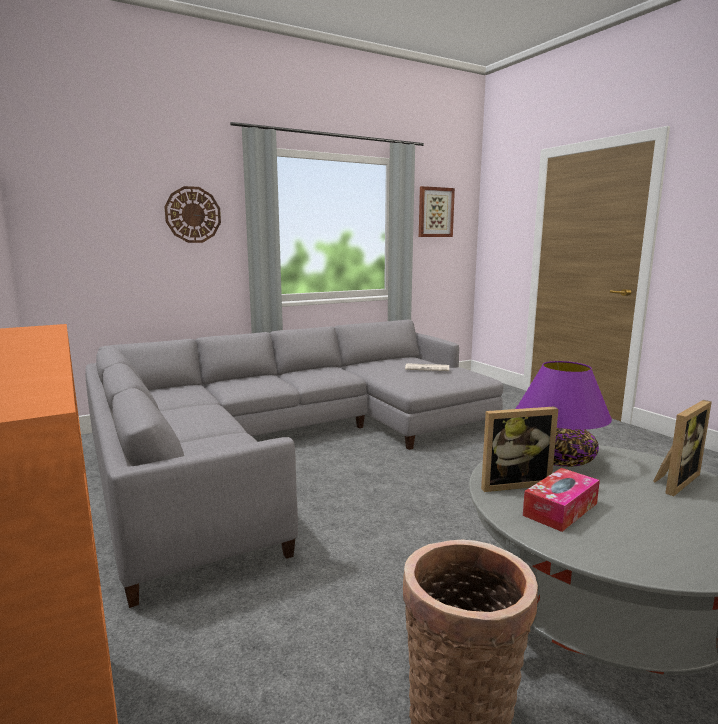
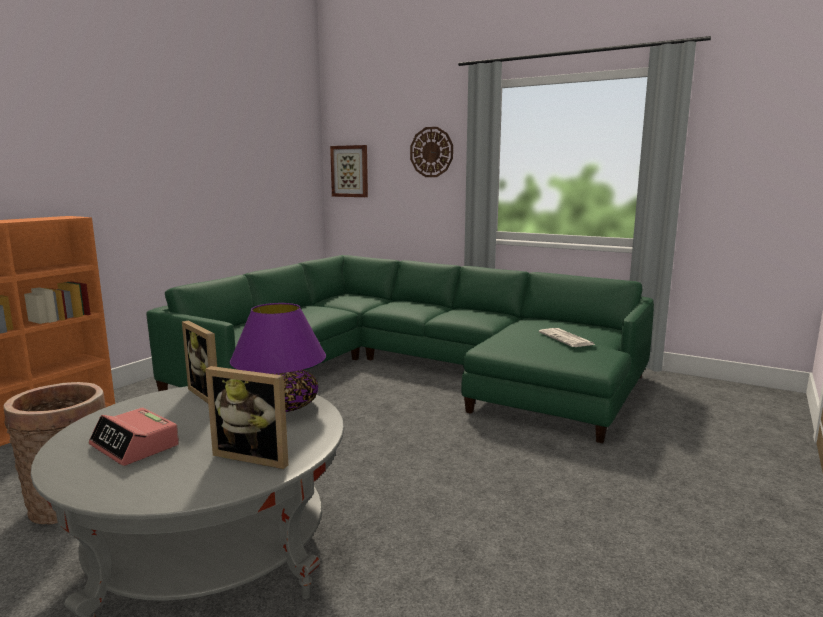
camera: 60 degrees right, 0 degrees up
(290, 444) = (412, 370): grey sofa -> green sofa
(435, 212) = (744, 134): picture -> picture (350, 171)
(560, 509) = (164, 414): tissue box -> none
(650, 528) = (135, 446): none -> alarm clock

